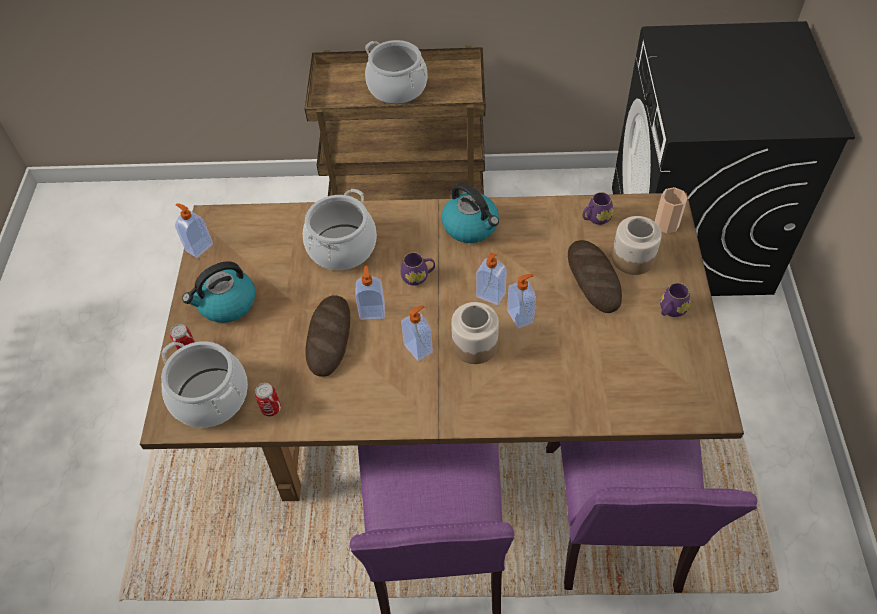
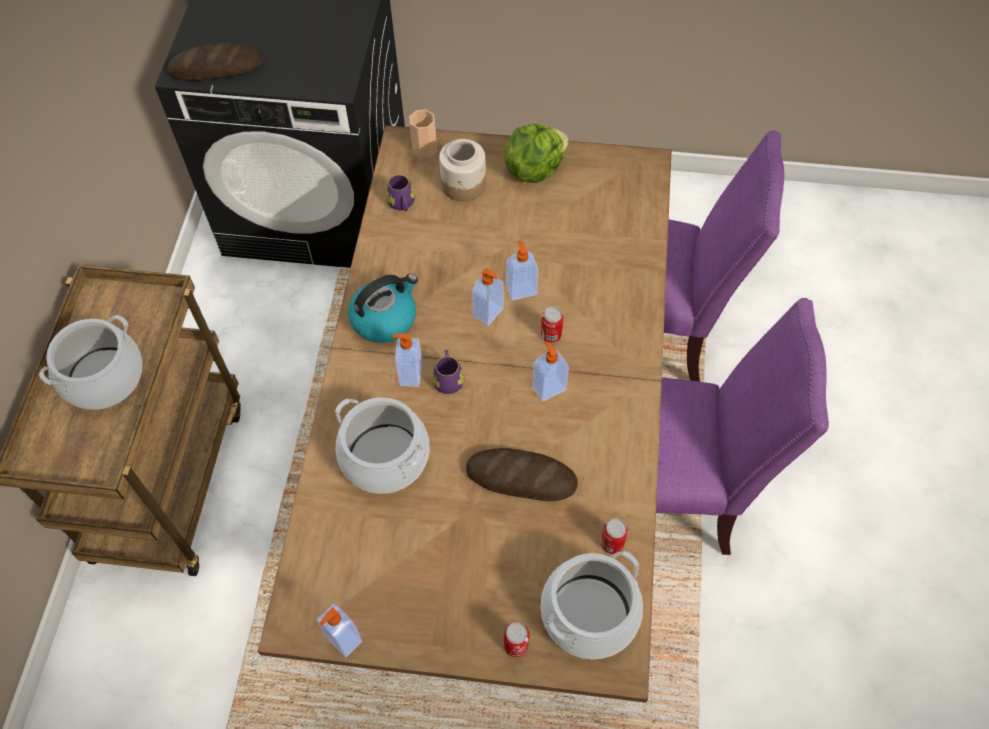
camera: 85 degrees left, 5 degrees up
(226, 304) = (449, 598): kettle -> none
(372, 311) = (490, 430): soap dispenser -> soap dispenser (409, 374)
(475, 344) = (551, 335): jar -> can
(593, 279) = (483, 221): bread -> bread (216, 67)
(670, 310) = (534, 169): purple mug -> lettuce

